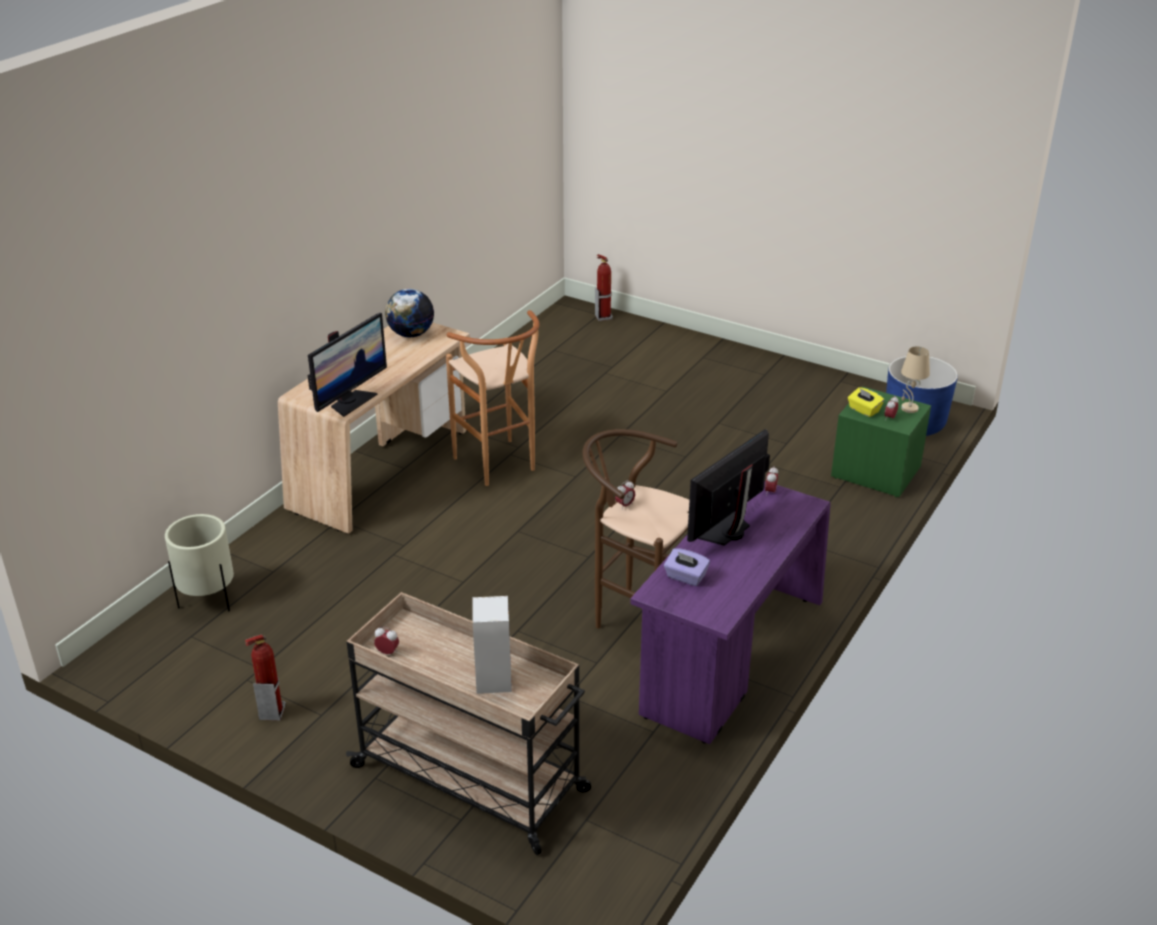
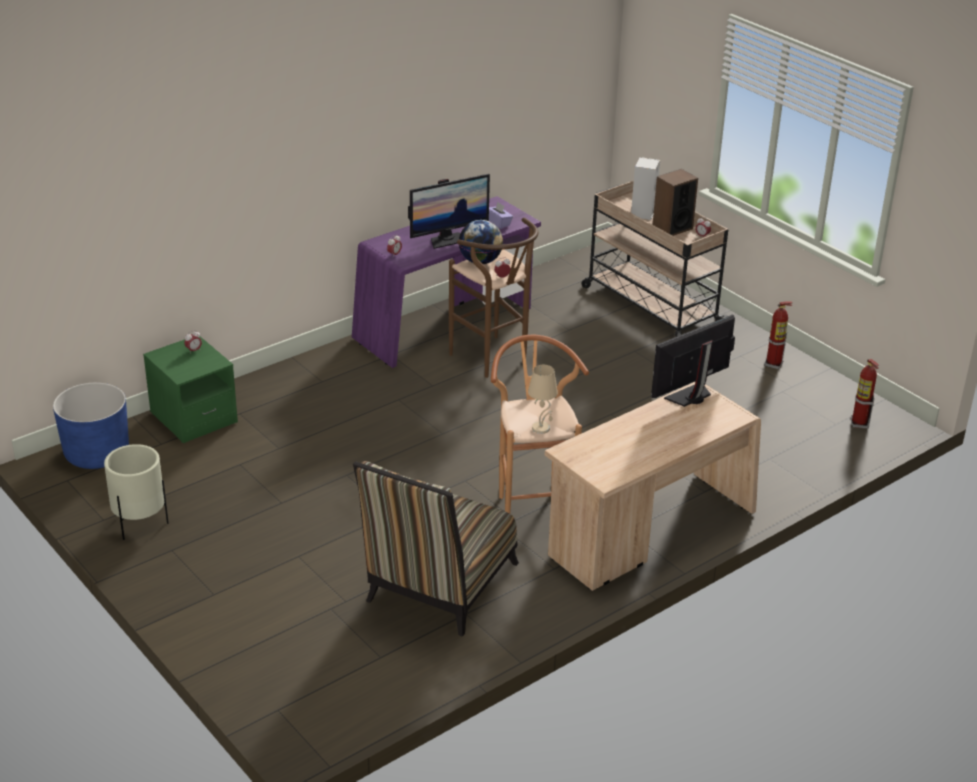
camera: 160 degrees left, 0 degrees up
(208, 599) = (824, 448): beige planter -> beige planter (140, 524)
(411, 334) = (608, 462): globe -> globe (480, 261)
(438, 659) = (672, 228): none -> speaker
(542, 394) = (437, 588): none -> chair
(603, 317) = (274, 703): fire extinguisher -> fire extinguisher (859, 423)
(864, 410) = (206, 362): yellow tissue box -> none
(909, 408) = (166, 354): beige table lamp -> beige table lamp (541, 428)

